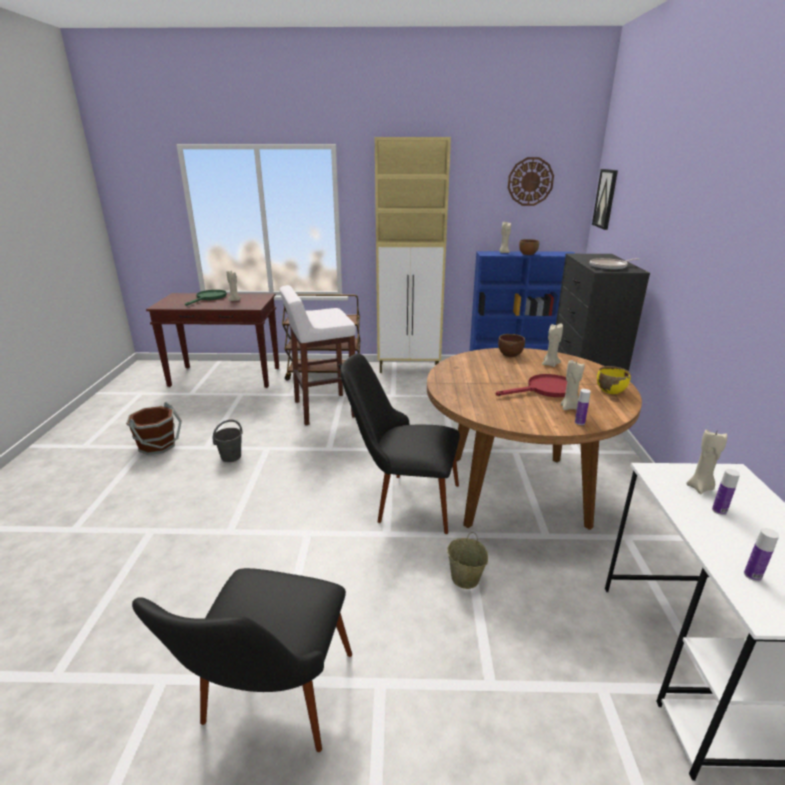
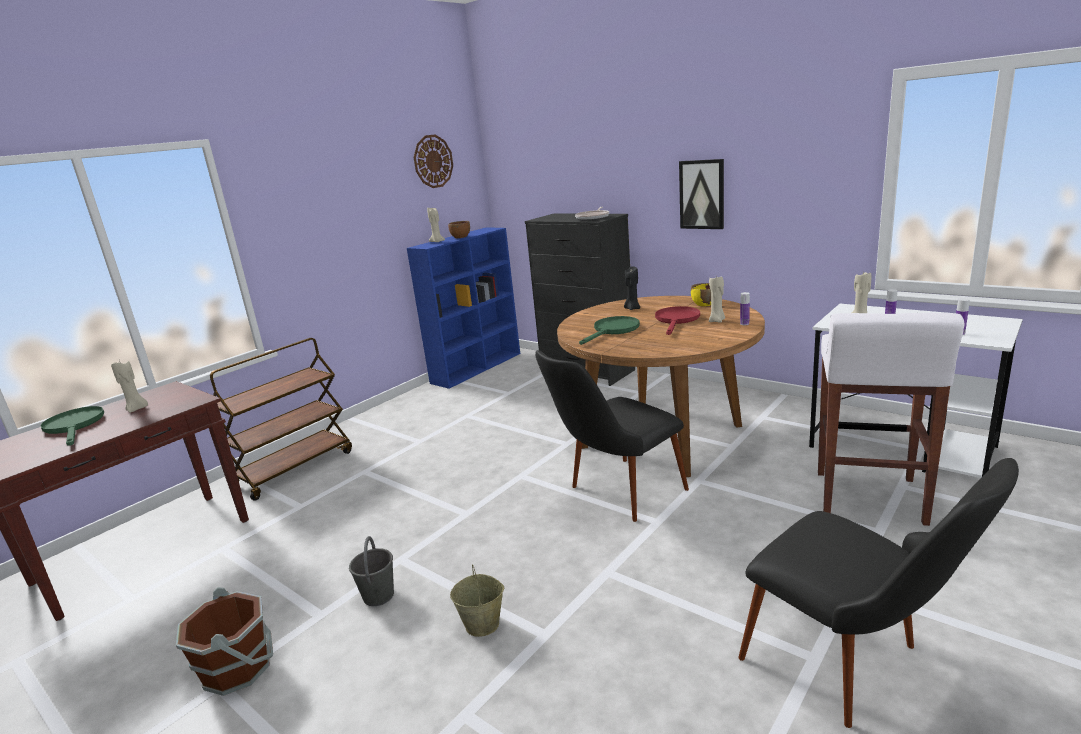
camera: 50 degrees left, 5 degrees down
(323, 409) = (375, 493): white stool -> white stool (869, 498)
(409, 368) = (380, 414): beige cabinet -> none
(465, 578) = (754, 500): beige bucket -> beige bucket (483, 624)
(485, 372) = (613, 330): none -> green frying pan
(510, 354) = (591, 315): brown bowl -> none
(550, 364) = (632, 308): beige candle -> black candle
(605, 199) = (511, 167): picture -> picture (702, 194)

